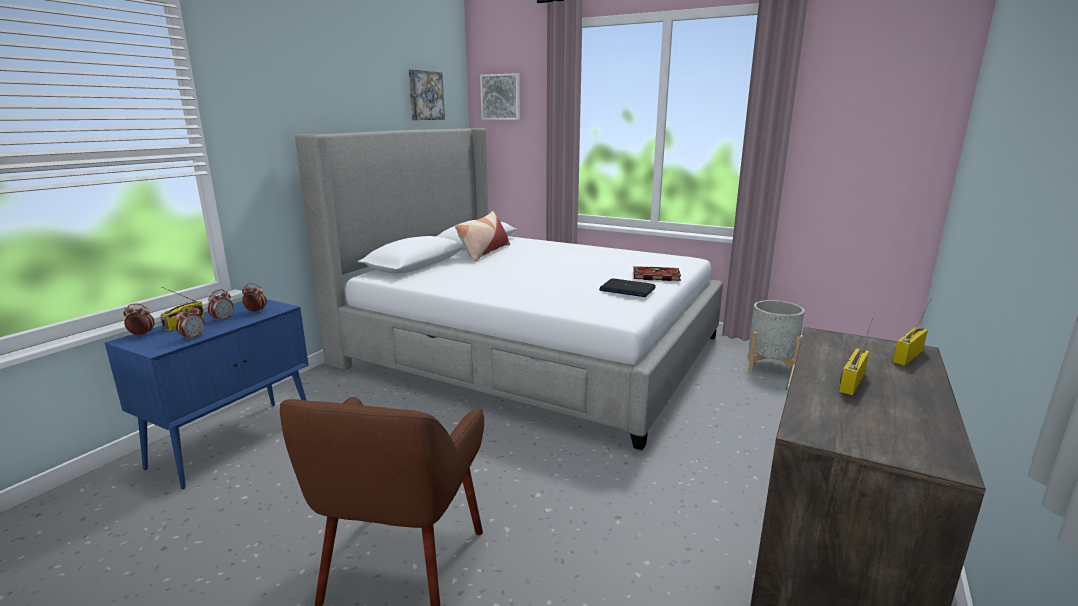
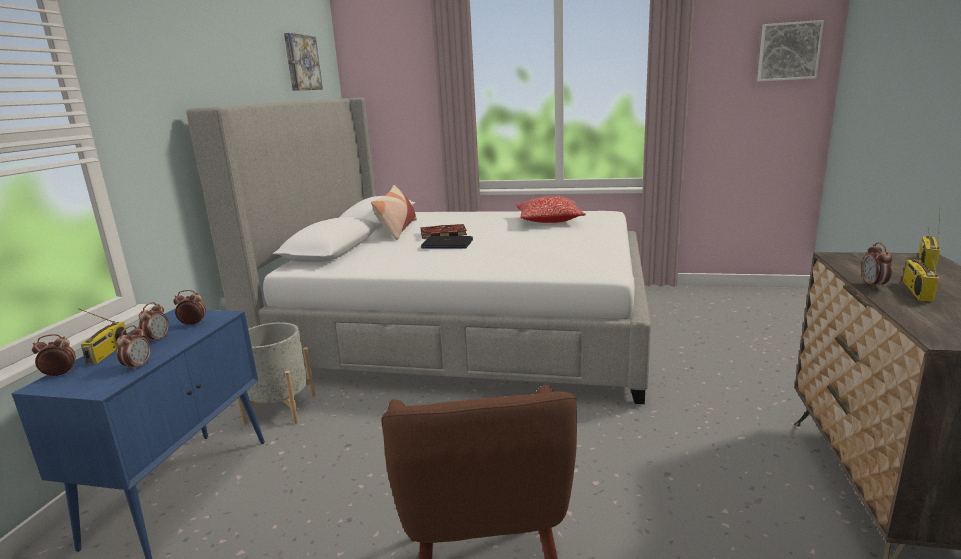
camera: 15 degrees left, 0 degrees up
(501, 97) = (378, 62): picture -> picture (788, 51)
(625, 260) = (549, 220): none -> pillow
(627, 289) = (584, 246): laptop -> laptop (447, 244)
(655, 276) = (593, 231): book -> book (442, 234)
(770, 366) = (698, 306): grey planter -> grey planter (280, 409)
(815, 369) = (873, 285): none -> alarm clock

